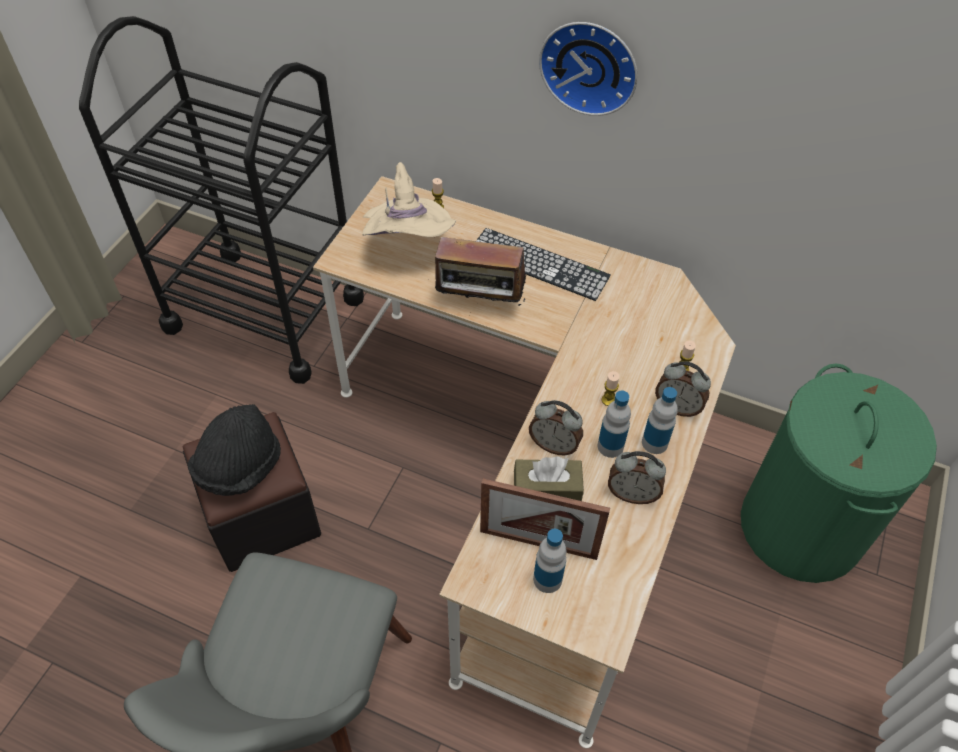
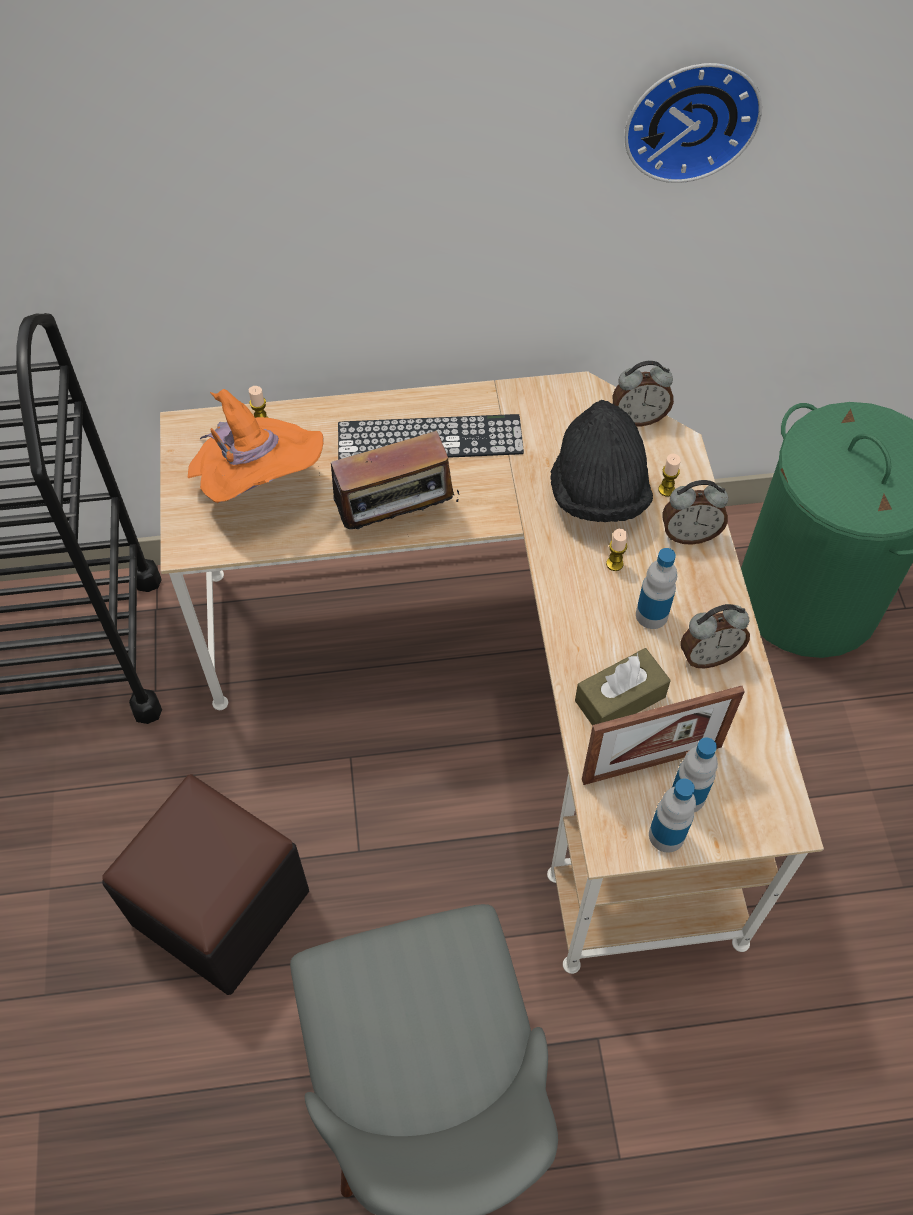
camera: 30 degrees left, 5 degrees up
(239, 467) = (199, 864): black hat -> black hat (598, 493)
(408, 243) = (258, 484): beige hat -> orange hat
(554, 444) = (593, 644): alarm clock -> alarm clock (638, 417)
(590, 65) = (429, 177): wall clock -> wall clock (690, 117)
(654, 443) = (693, 587): bottle -> bottle (666, 835)

